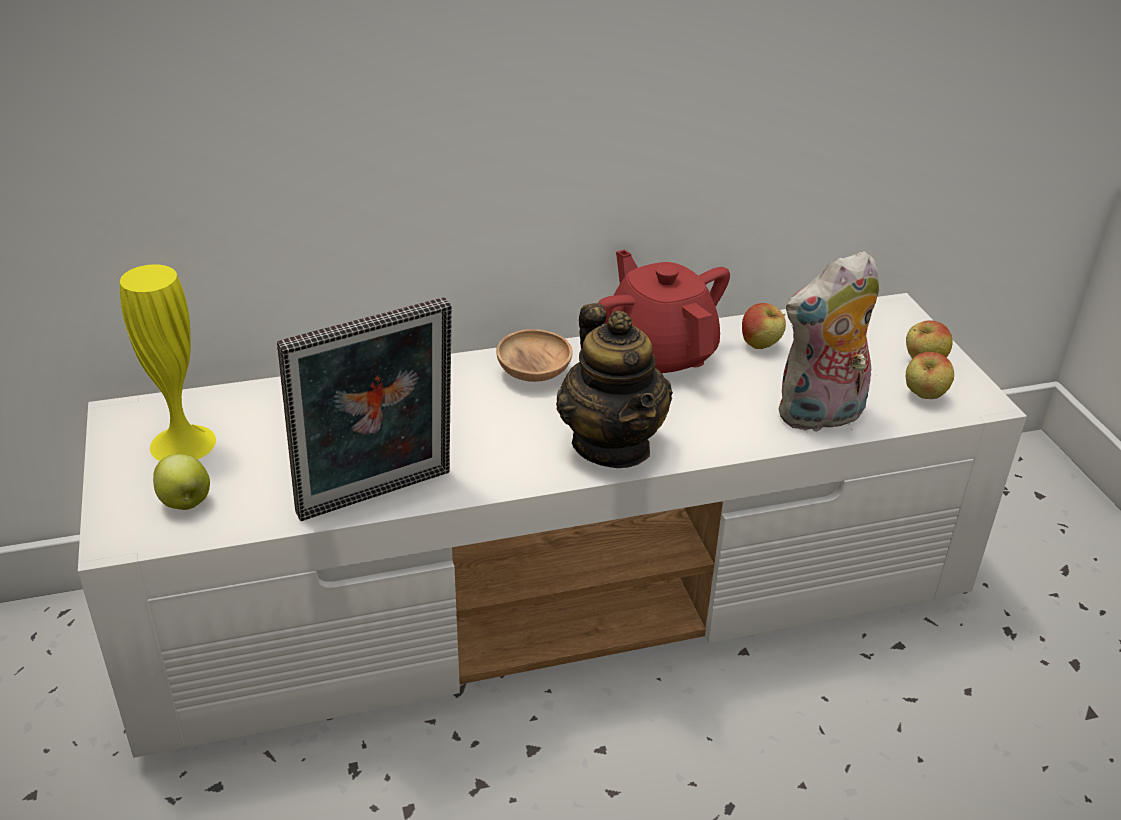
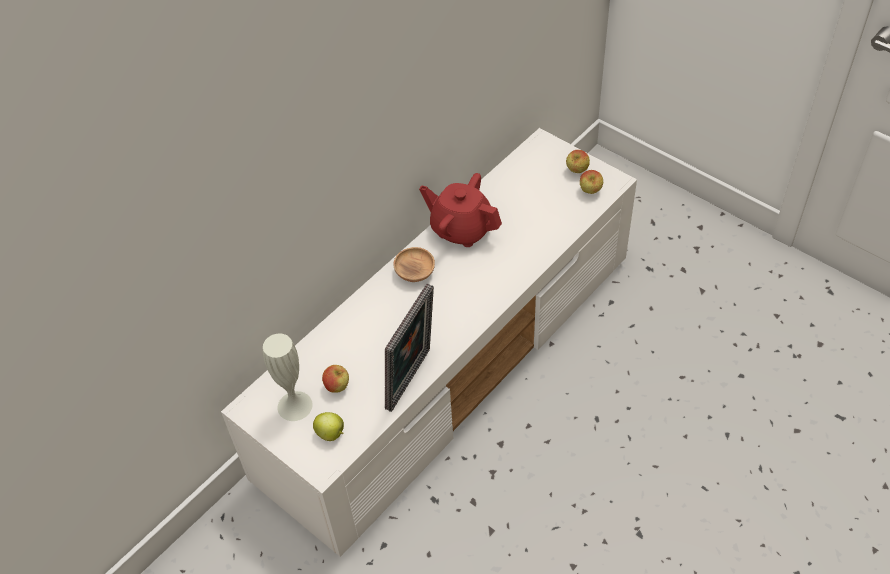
camera: 30 degrees left, 15 degrees up
(183, 443) = (295, 406): yellow vase -> white vase
(612, 445) = (484, 293): teapot -> none
(760, 346) = (501, 198): apple -> apple (337, 387)
(820, 417) = (557, 227): plush toy -> none

